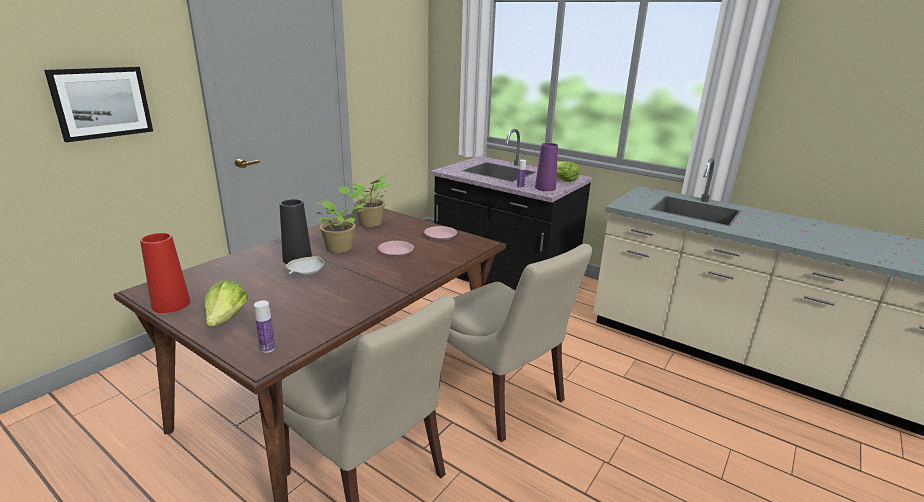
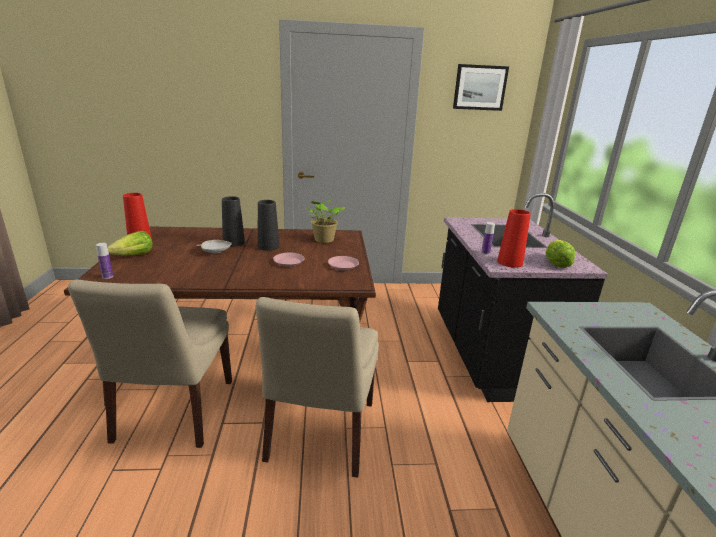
camera: 50 degrees right, 0 degrees up
(101, 102) = (214, 118): picture -> picture (480, 87)
(341, 248) = (268, 246): potted plant -> black vase
(545, 188) = (510, 262): purple vase -> red vase

